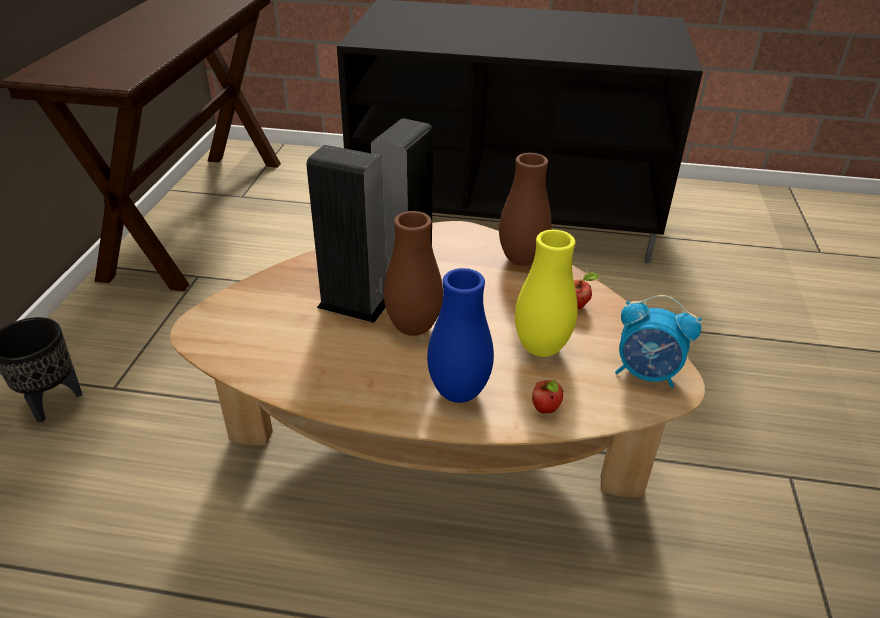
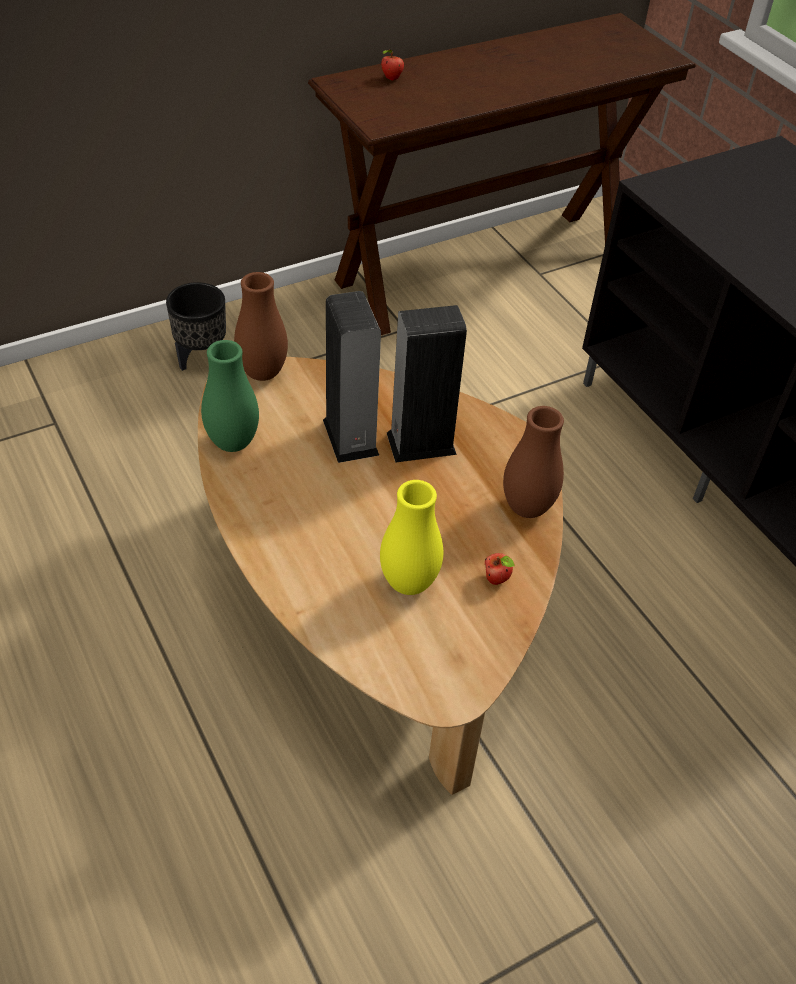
camera: 50 degrees right, 10 degrees up
(276, 370) = (233, 443): none -> green vase
(413, 328) = (355, 489): brown vase -> brown vase (262, 373)
(458, 392) = (304, 558): blue vase -> none
(546, 410) = (333, 622): apple -> apple (391, 79)
(647, 373) = (445, 671): alarm clock -> none

